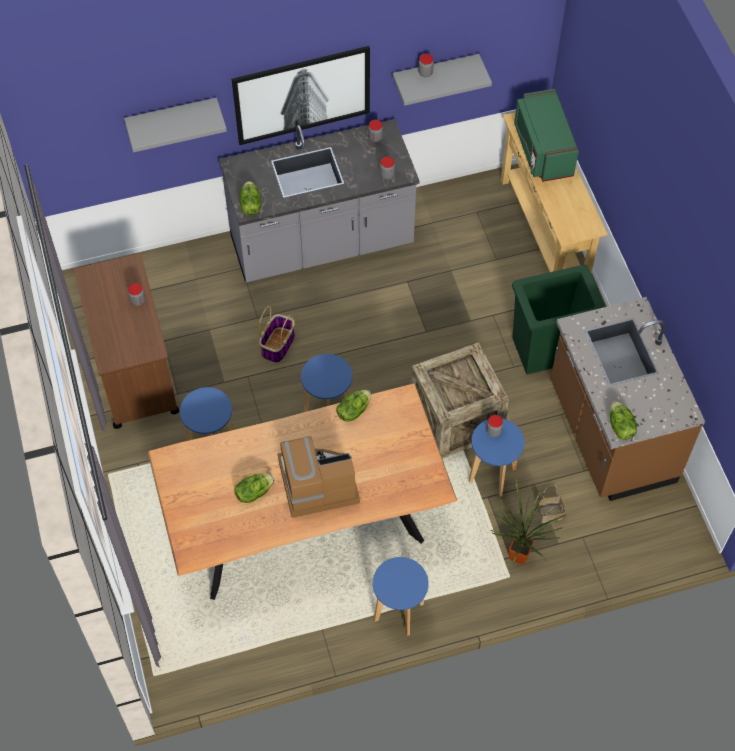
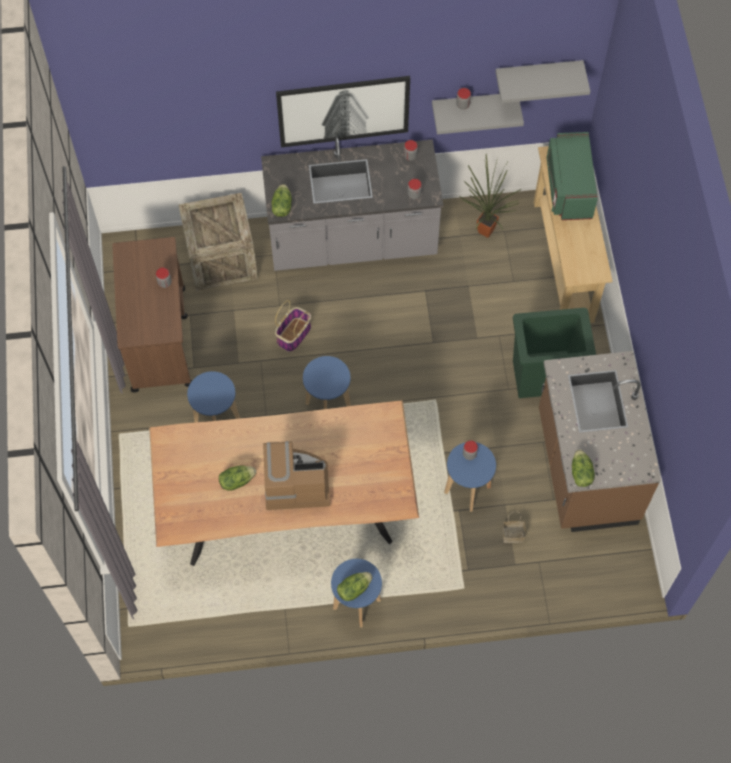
camera: 10 degrees right, 5 degrees up
(172, 119) = (218, 119): grey shelf -> grey shelf (538, 74)
(353, 410) = (340, 418): lettuce -> lettuce (353, 589)
(456, 418) = (445, 430): crate -> crate (221, 258)
(517, 559) = (474, 573): potted plant -> potted plant (484, 233)

